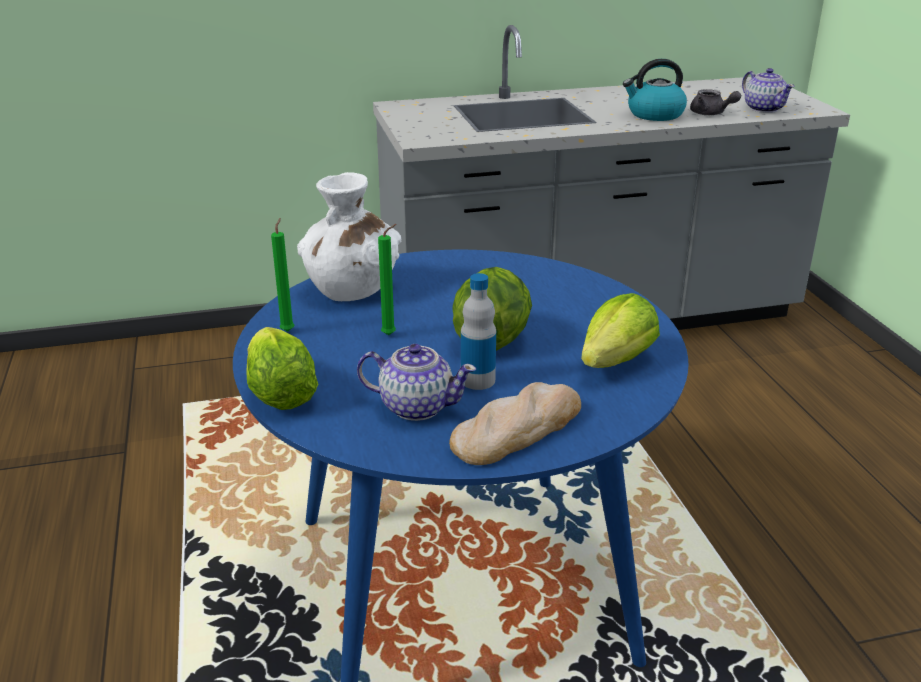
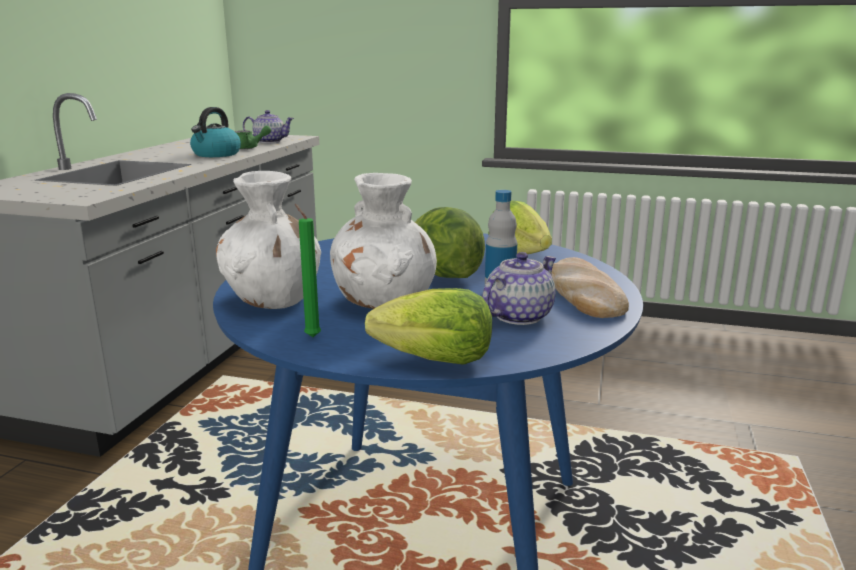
camera: 60 degrees left, 10 degrees down
(391, 335) = (385, 301): green candle -> white vase
(711, 114) = (248, 148): grey teapot -> green teapot

